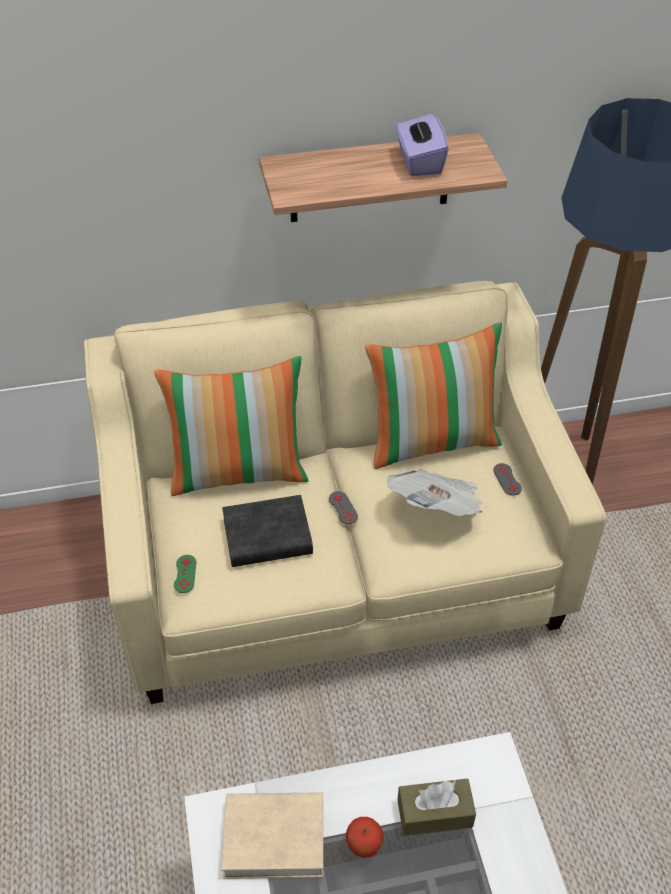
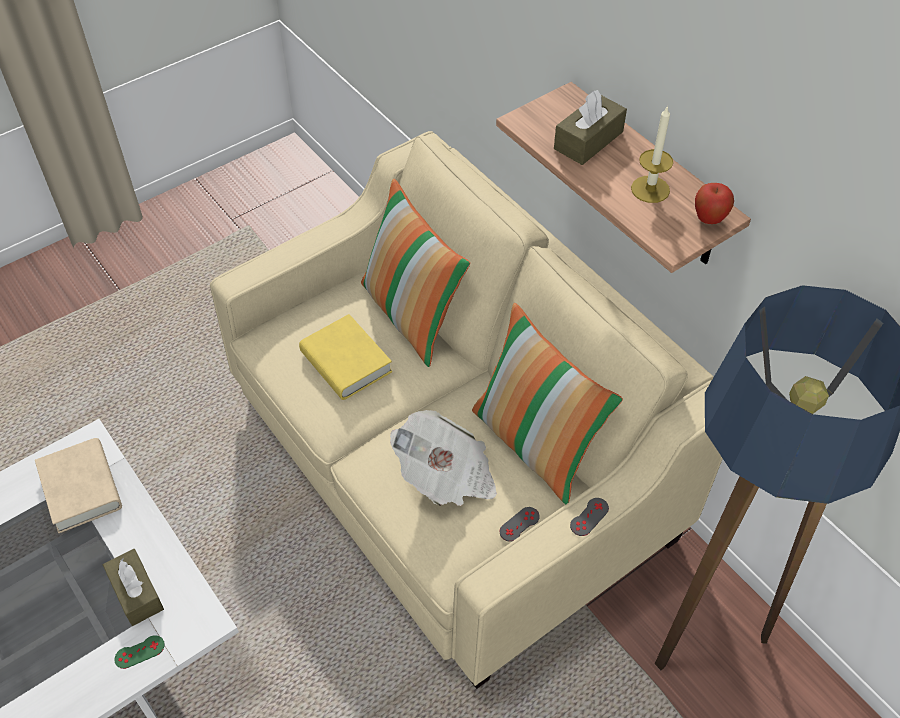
camera: 65 degrees right, 5 degrees up
(185, 574) = (282, 325): green game controller -> green game controller (139, 652)
(267, 537) = (346, 362): black book -> yellow book
(341, 171) = (588, 140): none -> brown tissue box
(343, 508) = (411, 404): grey game controller -> grey game controller (589, 517)
(364, 846) = (91, 552): apple -> apple (709, 219)
(419, 162) = (650, 189): purple tissue box -> candle

